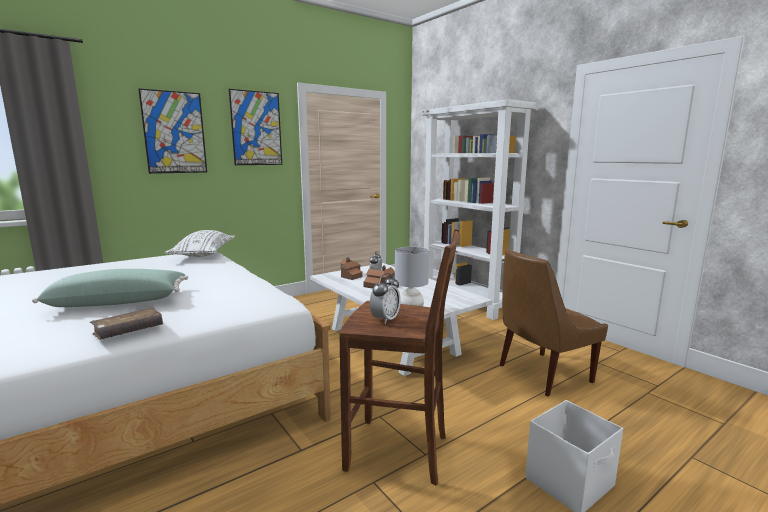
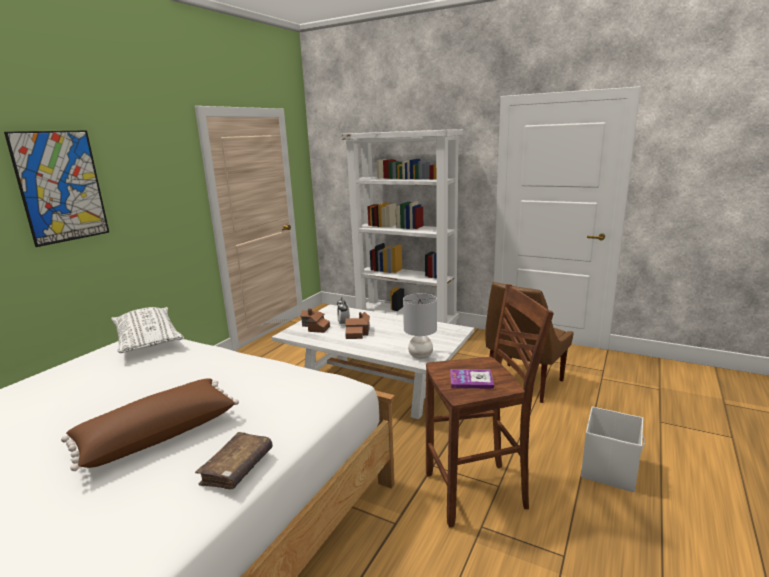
camera: 25 degrees left, 5 degrees up
(119, 302) = (157, 434): green pillow -> brown pillow
(256, 128) = (158, 168): picture -> none
(385, 319) = (471, 380): alarm clock -> book

